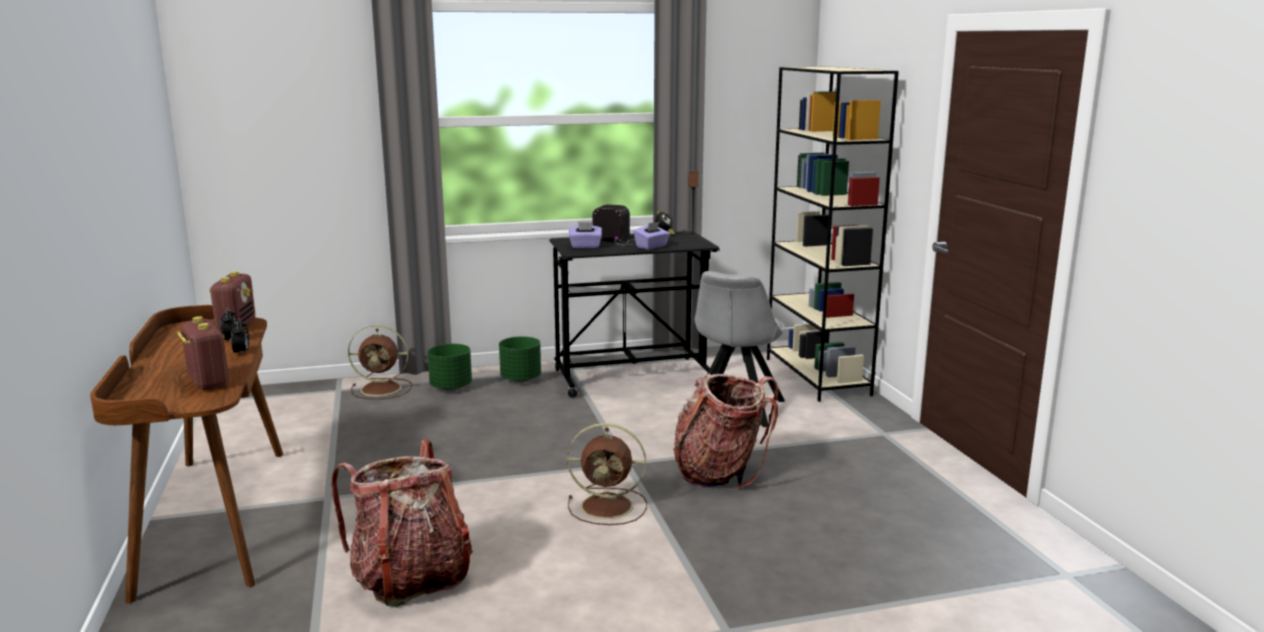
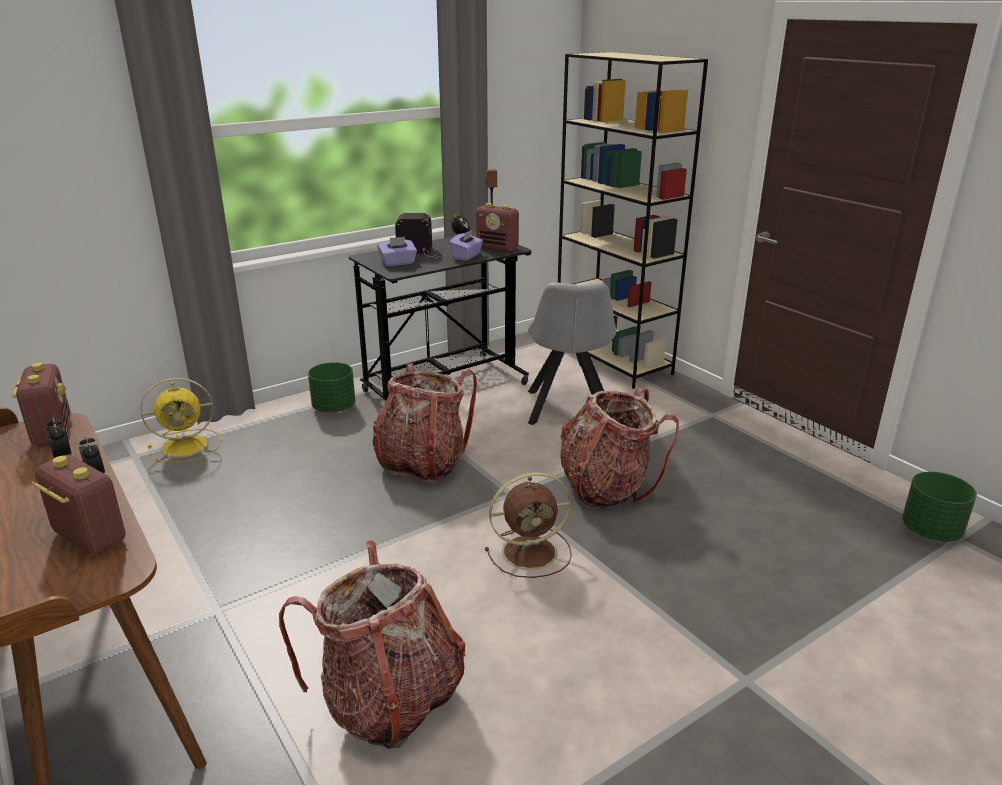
camera: 20 degrees left, 10 degrees up
(383, 389) = (187, 446): brown fan -> yellow fan
(451, 387) = (264, 430): green planter -> green planter (930, 531)
(566, 429) = (422, 463): none -> backpack
(688, 243) = (498, 248): none -> radio

